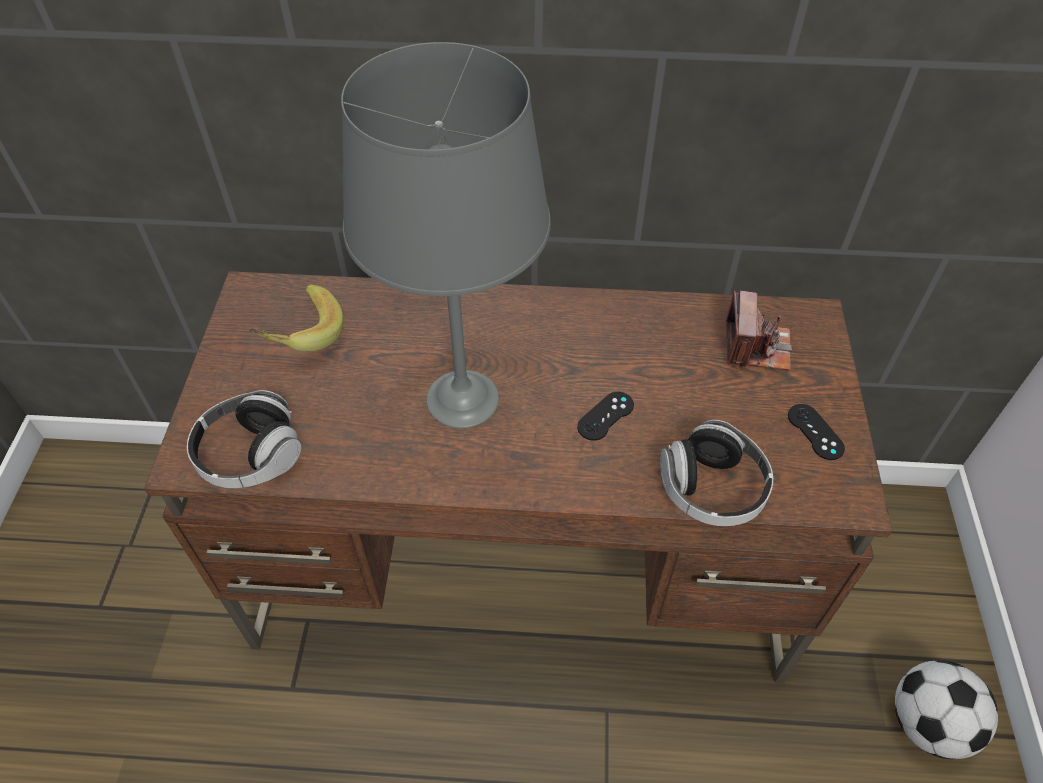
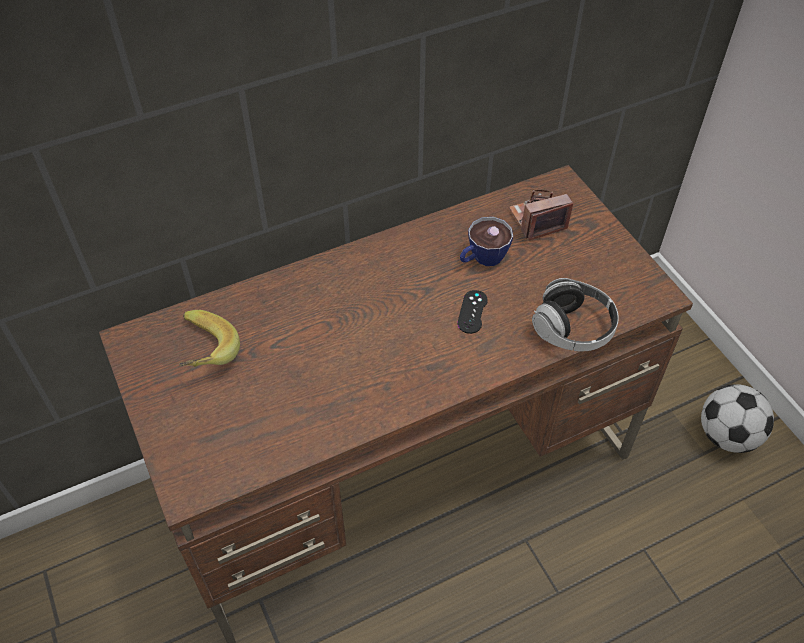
camera: 30 degrees left, 0 degrees up
(250, 455) = (235, 461): headphones -> none
(462, 400) = (365, 346): grey table lamp -> none
(659, 363) = (482, 259): none -> cup
(756, 347) = (537, 220): camera -> camera turned 90 degrees counterclockwise
(815, 432) = (610, 261): black game controller -> none

